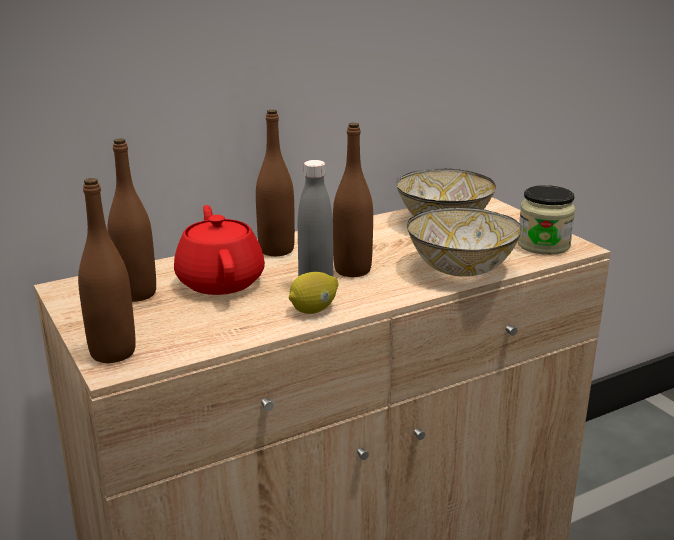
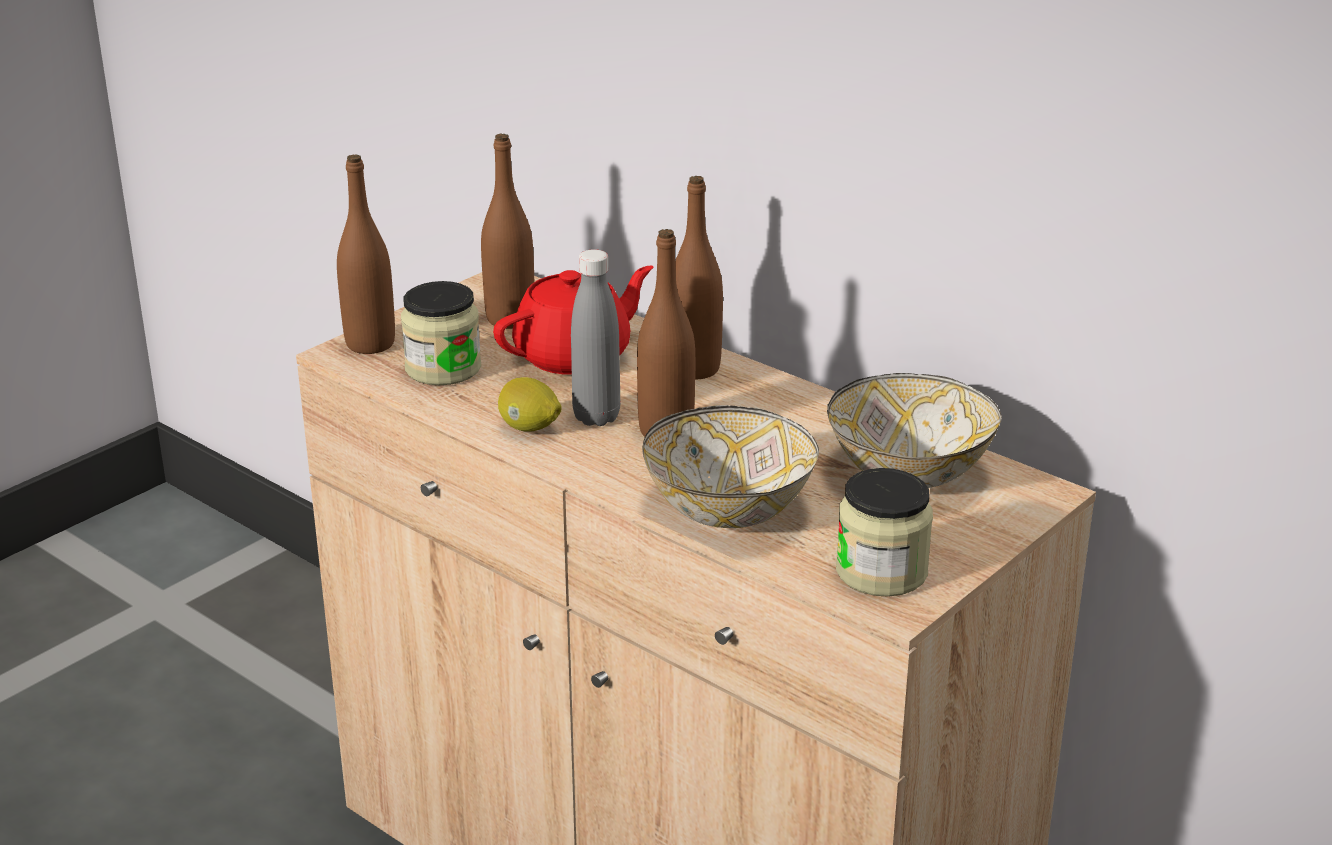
camera: 70 degrees right, 5 degrees up
(190, 328) = (443, 368): none -> jar

